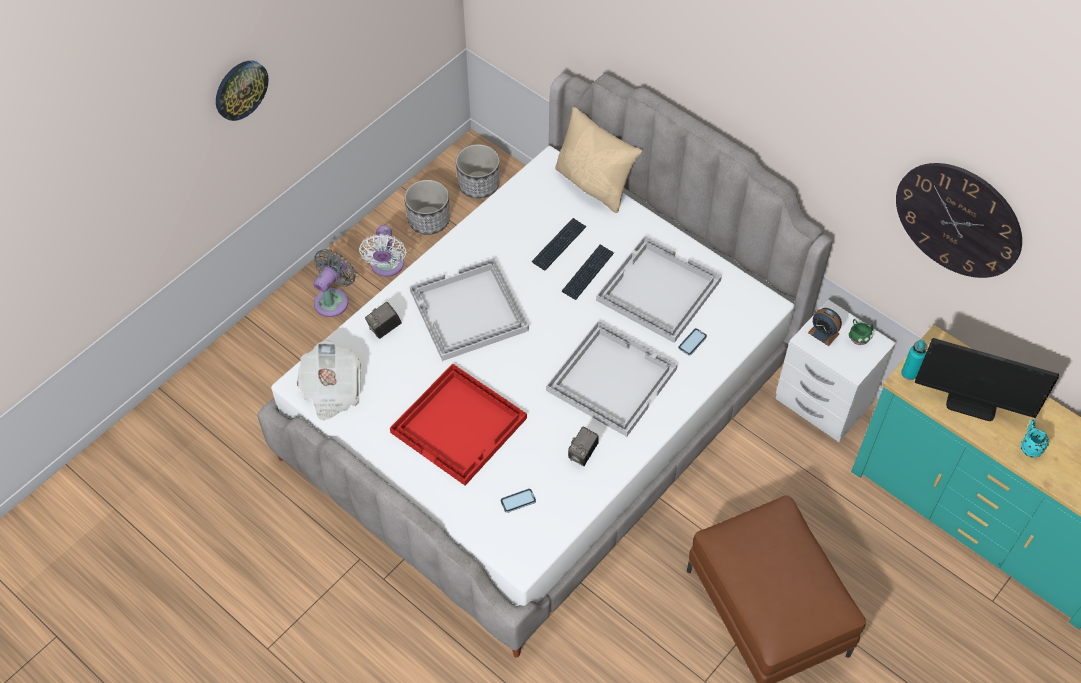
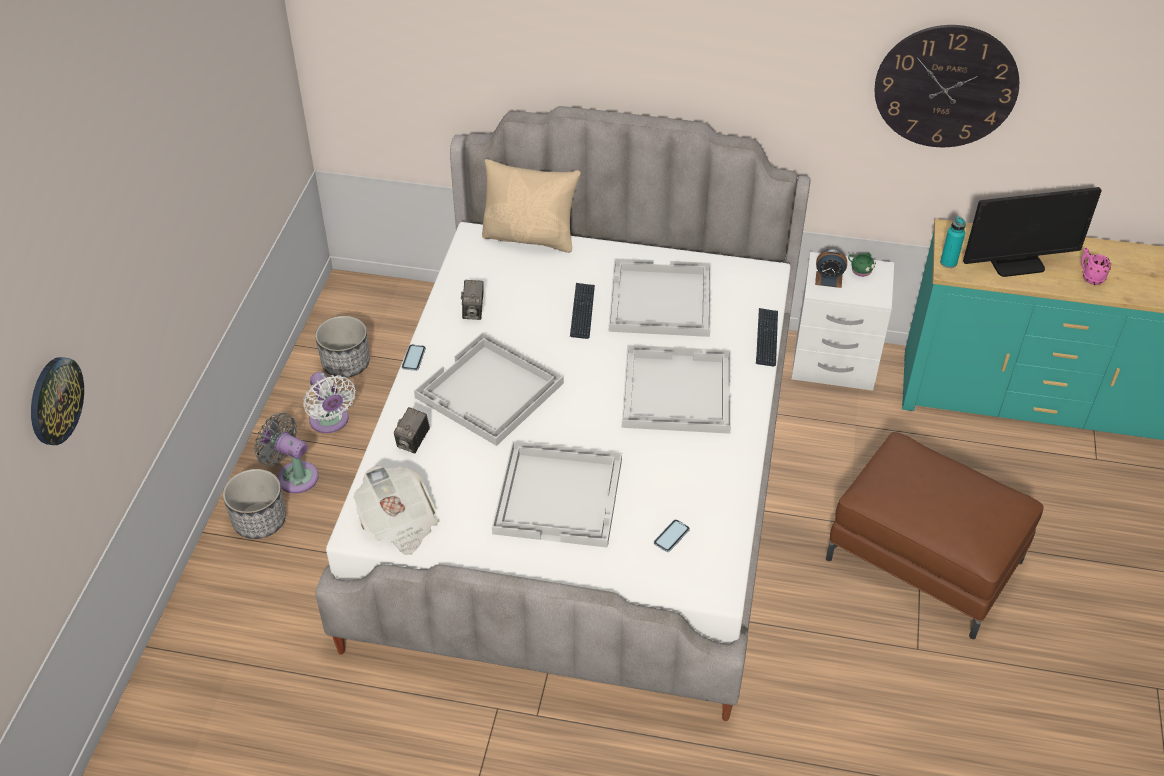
camera: 30 degrees left, 10 degrees down
(240, 89) = (157, 225): wall clock -> wall clock (55, 400)
(333, 300) = (293, 475): grey fan -> grey fan turned 60 degrees counterclockwise
(460, 425) = (560, 495): red tray -> white tray
(478, 184) = (375, 313): planter -> planter (259, 520)
(559, 245) = (536, 299): keyboard -> keyboard (766, 338)
(583, 454) = (701, 466): camera -> camera (473, 311)
(692, 342) = (726, 329): phone -> phone (413, 358)
(1029, 446) = (1089, 277): turquoise mug -> pink mug

